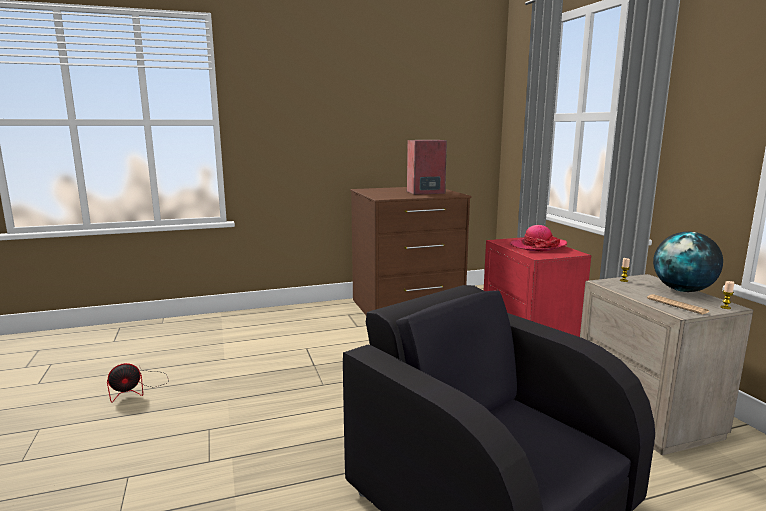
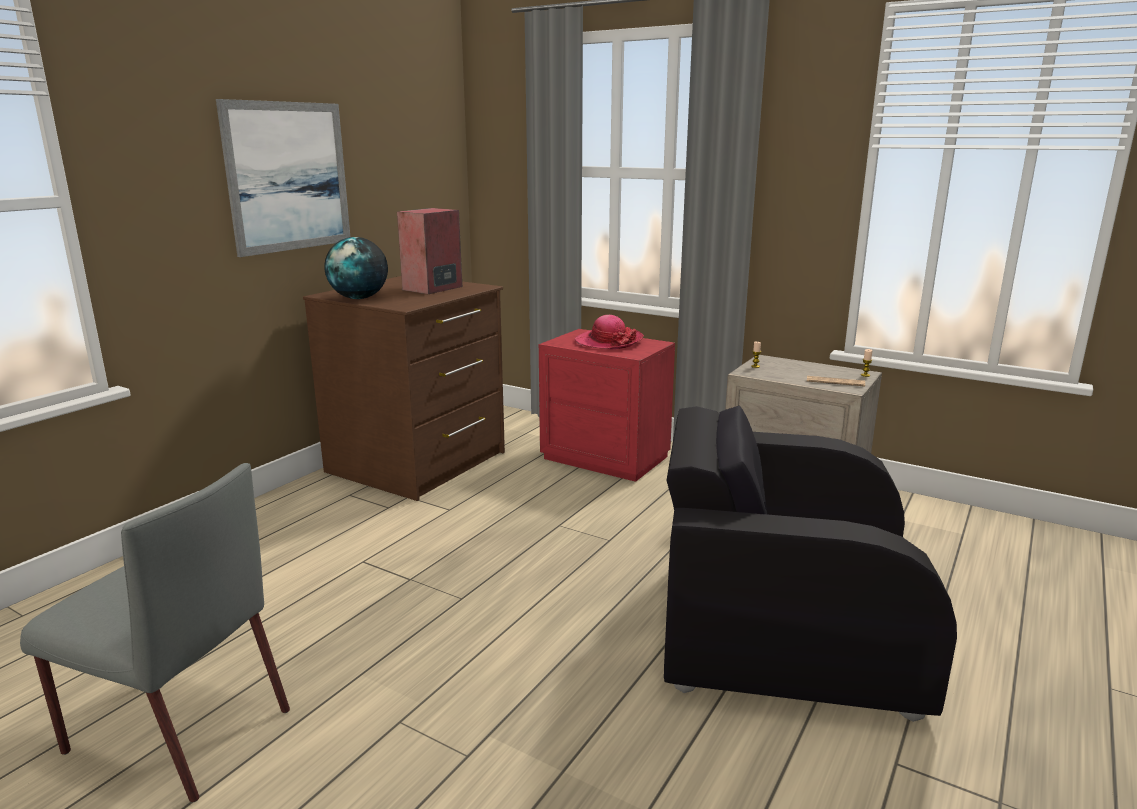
camera: 40 degrees left, 5 degrees up
(137, 389) = (176, 730): fan -> grey chair
(352, 117) = (288, 177): none -> picture
(683, 290) = (812, 365): globe -> globe (359, 298)

